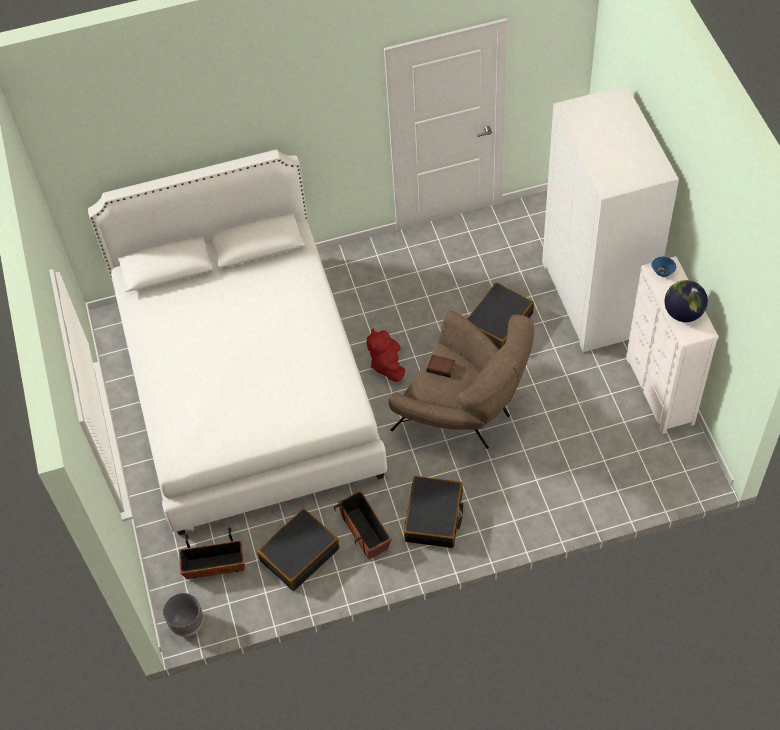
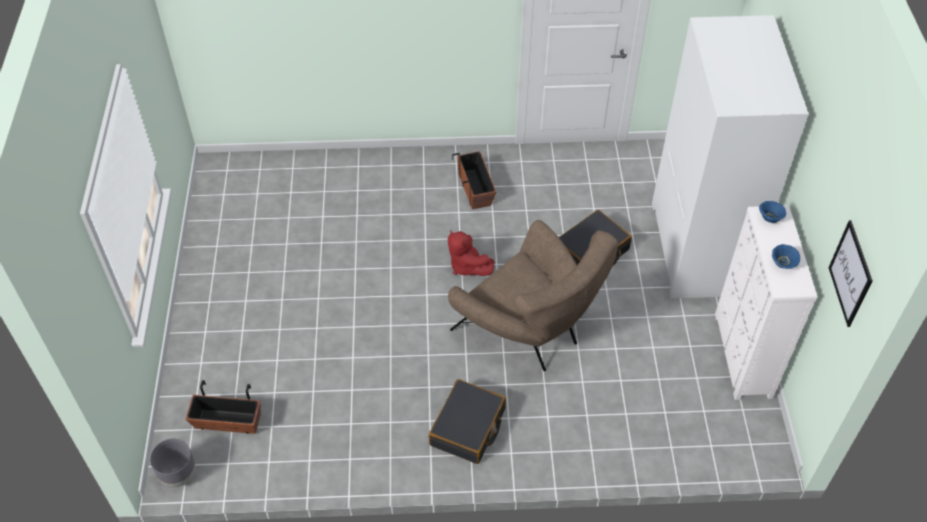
camera: 10 degrees right, 5 degrees down
(248, 388) = (322, 257): white bed -> none
(299, 554) = (316, 431): black suitcase -> none
(365, 532) = (391, 425): planter -> planter (475, 188)
(387, 364) = (466, 266): red plush toy -> red plush toy turned 45 degrees counterclockwise
(441, 367) = (515, 274): book -> none
(683, 313) = (783, 264): globe -> blue bowl
(743, 317) = (850, 273): none -> picture

